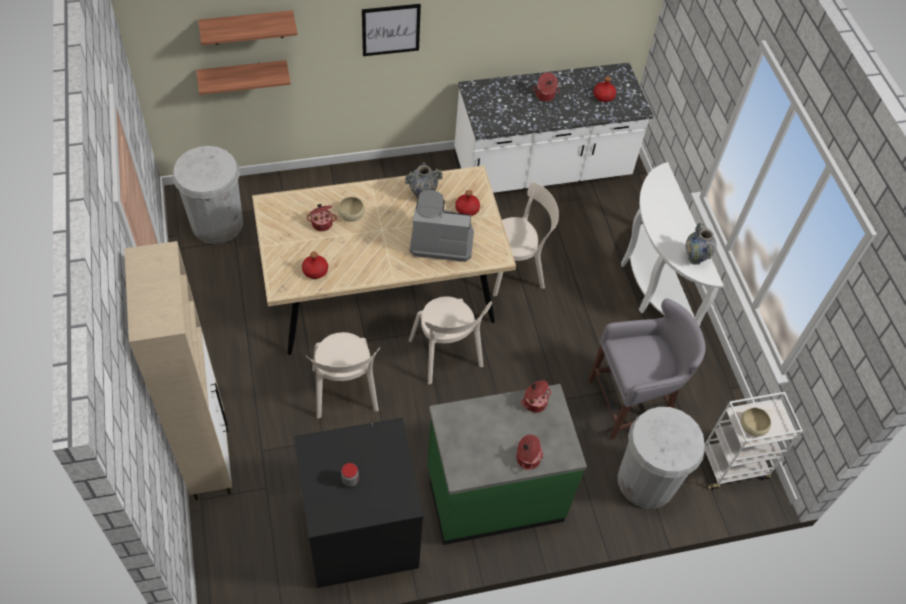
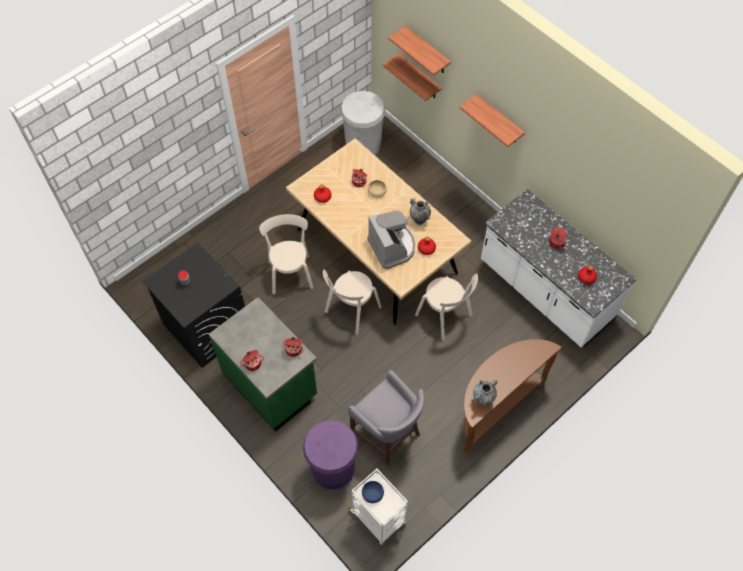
camera: 65 degrees right, 5 degrees up
(210, 458) = (209, 232): beige cabinet -> none
(345, 393) = (290, 272): beige chair -> beige chair turned 120 degrees clockwise
(391, 29) = (499, 120): picture -> shelf
(646, 481) = (333, 468): white trash can -> purple trash can
(651, 283) = (495, 405): white console table -> brown console table
(753, 426) = (372, 494): beige bowl -> blue bowl

